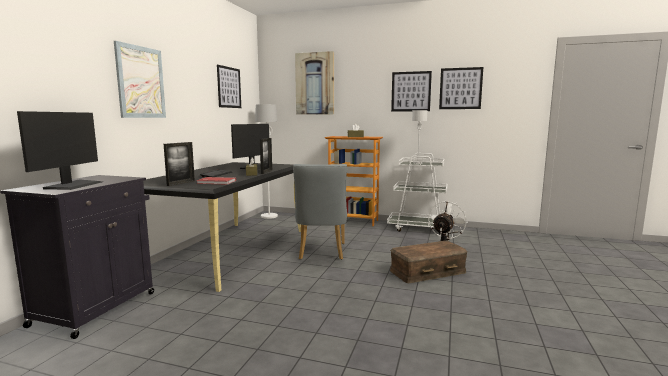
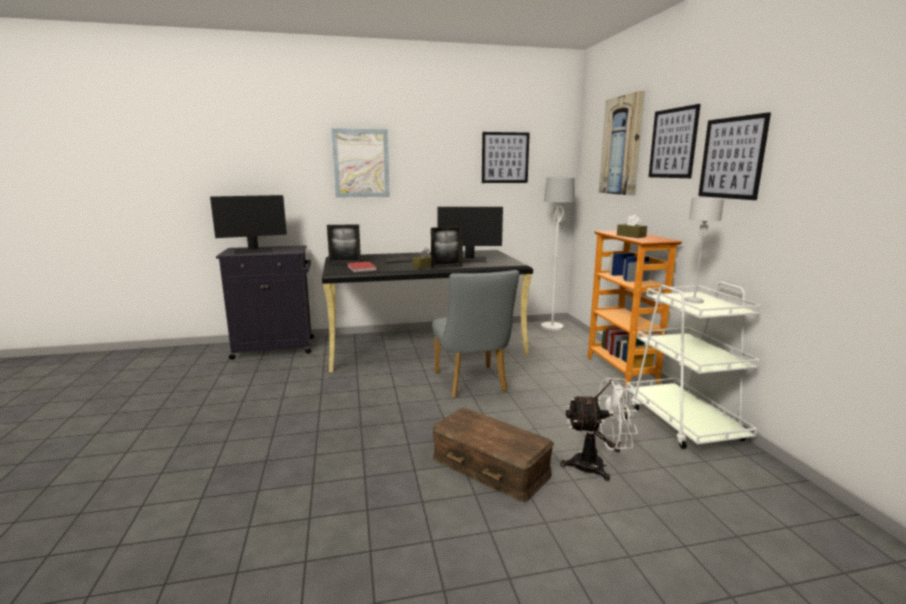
camera: 60 degrees right, 5 degrees up
(321, 253) = (472, 384): grey chair -> grey chair turned 75 degrees counterclockwise
(460, 88) = (821, 150): picture -> picture (673, 143)

